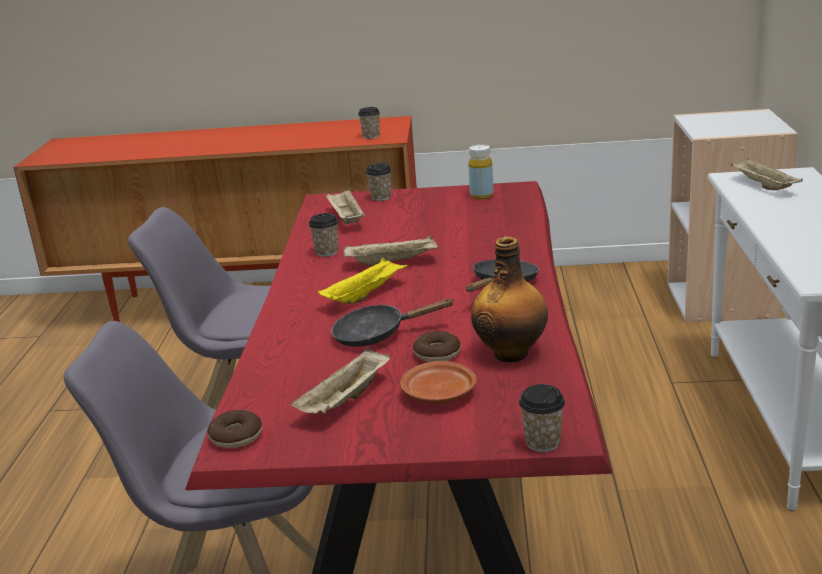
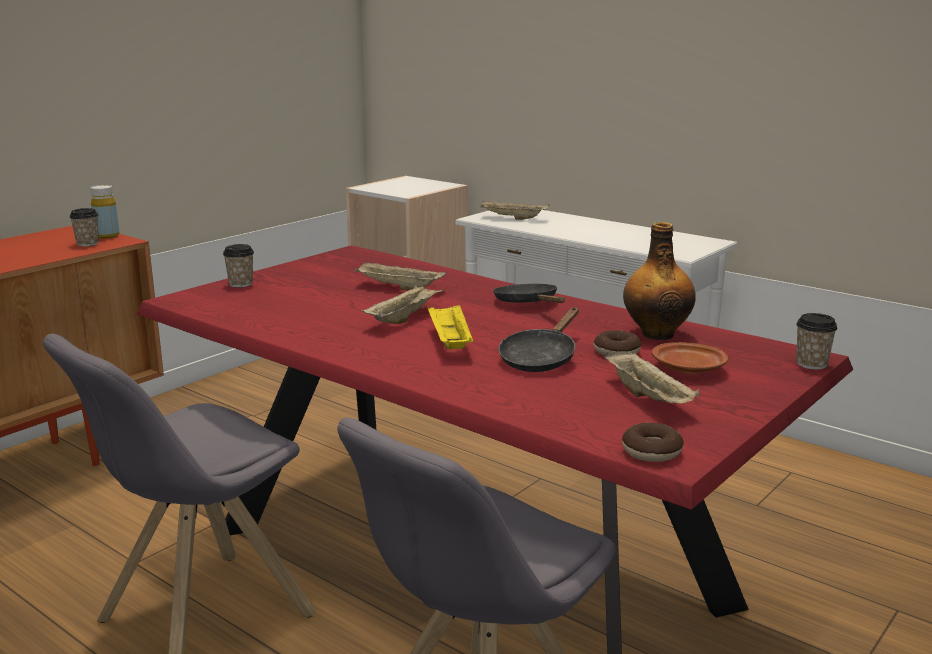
camera: 55 degrees left, 5 degrees down
(327, 252) = (316, 329): cup -> none
(346, 218) = (254, 305): beige tray -> beige tray (398, 288)
(481, 196) = (336, 262): yellow bottle -> yellow bottle (107, 236)

